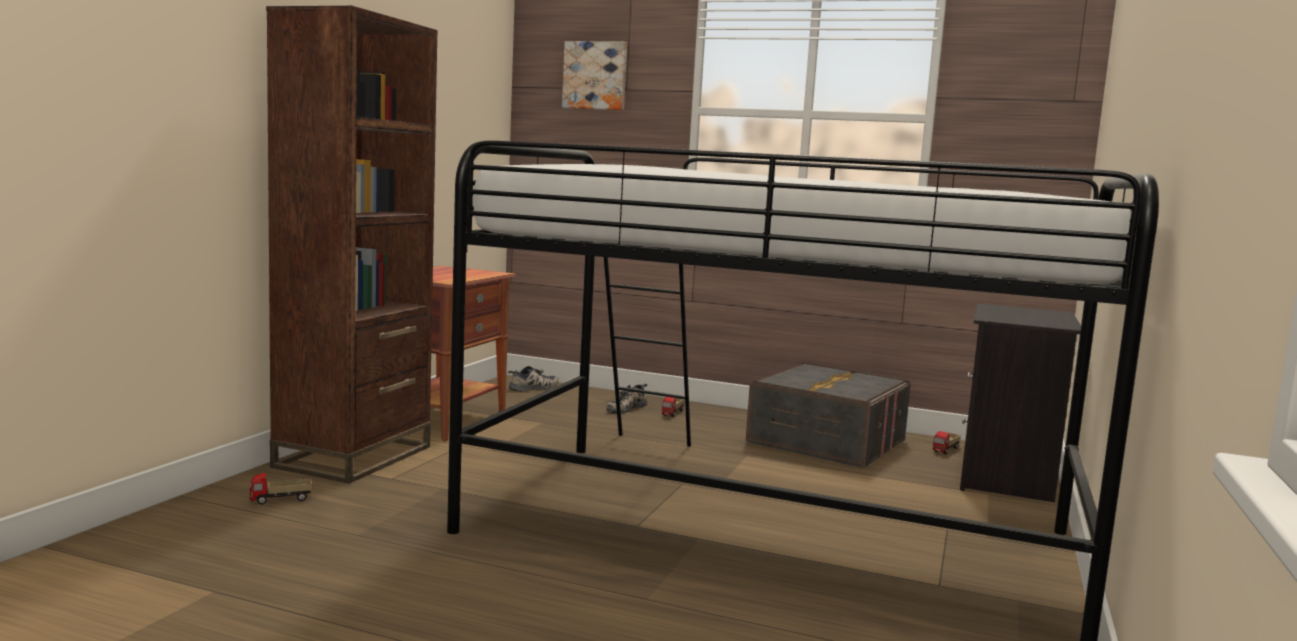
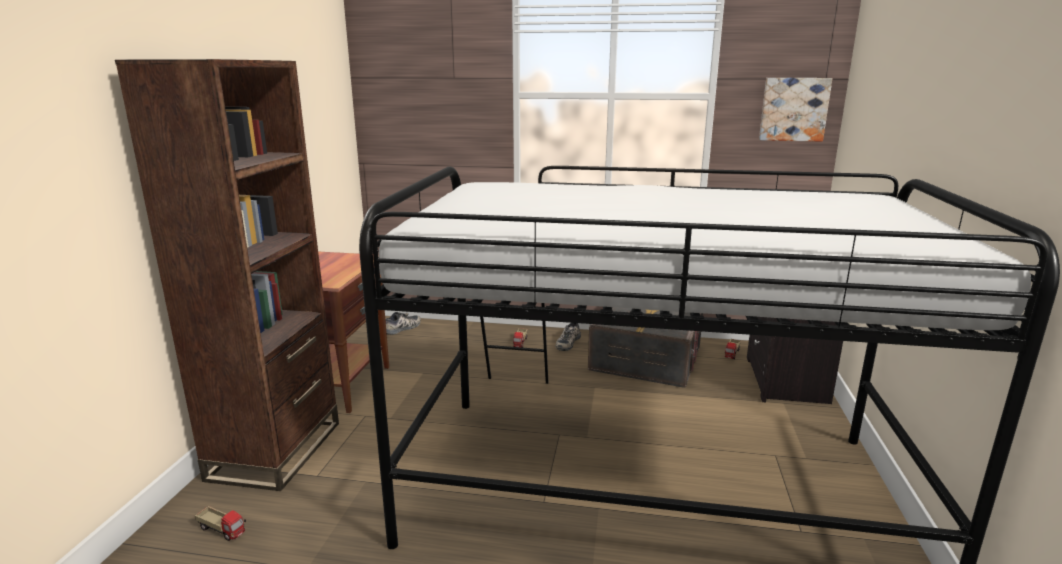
camera: 10 degrees left, 10 degrees up
(280, 500) = (222, 530): toy truck -> toy truck turned 120 degrees counterclockwise
(595, 76) = (425, 66): picture -> picture (793, 109)
(625, 408) = (482, 342): shoe -> shoe (567, 342)

